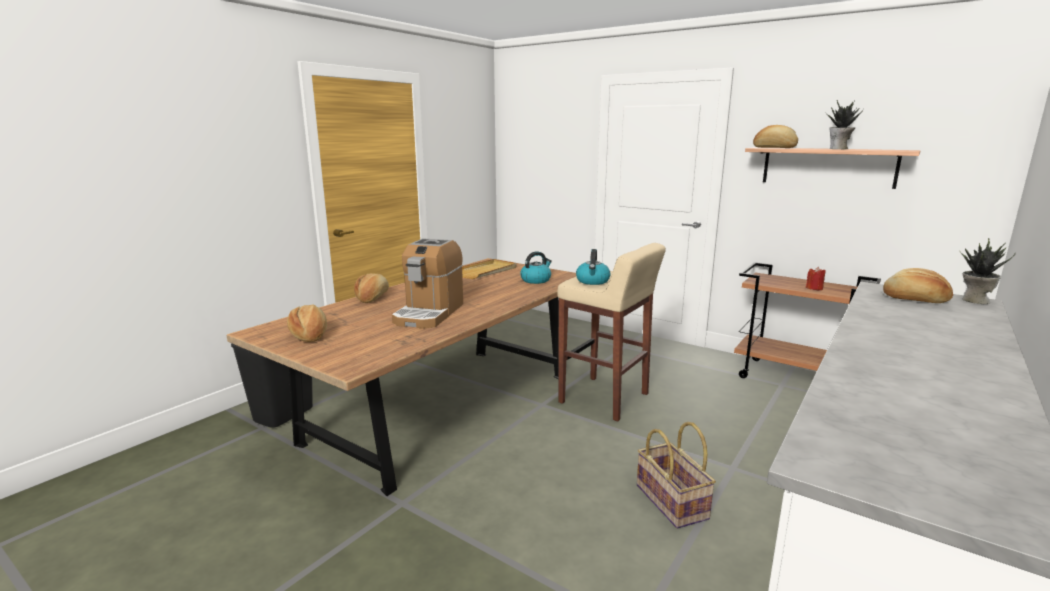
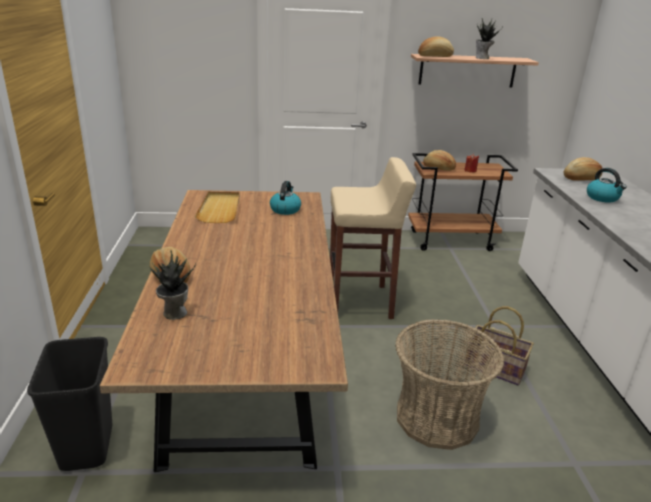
camera: 40 degrees left, 10 degrees up
(310, 335) = (203, 347): bread -> bread (438, 168)
(429, 313) = (267, 278): coffee machine -> none
(540, 512) = (437, 418): none -> basket
(593, 281) = (361, 204): kettle -> kettle (603, 198)
(974, 300) = (603, 173): potted plant -> potted plant (174, 313)

